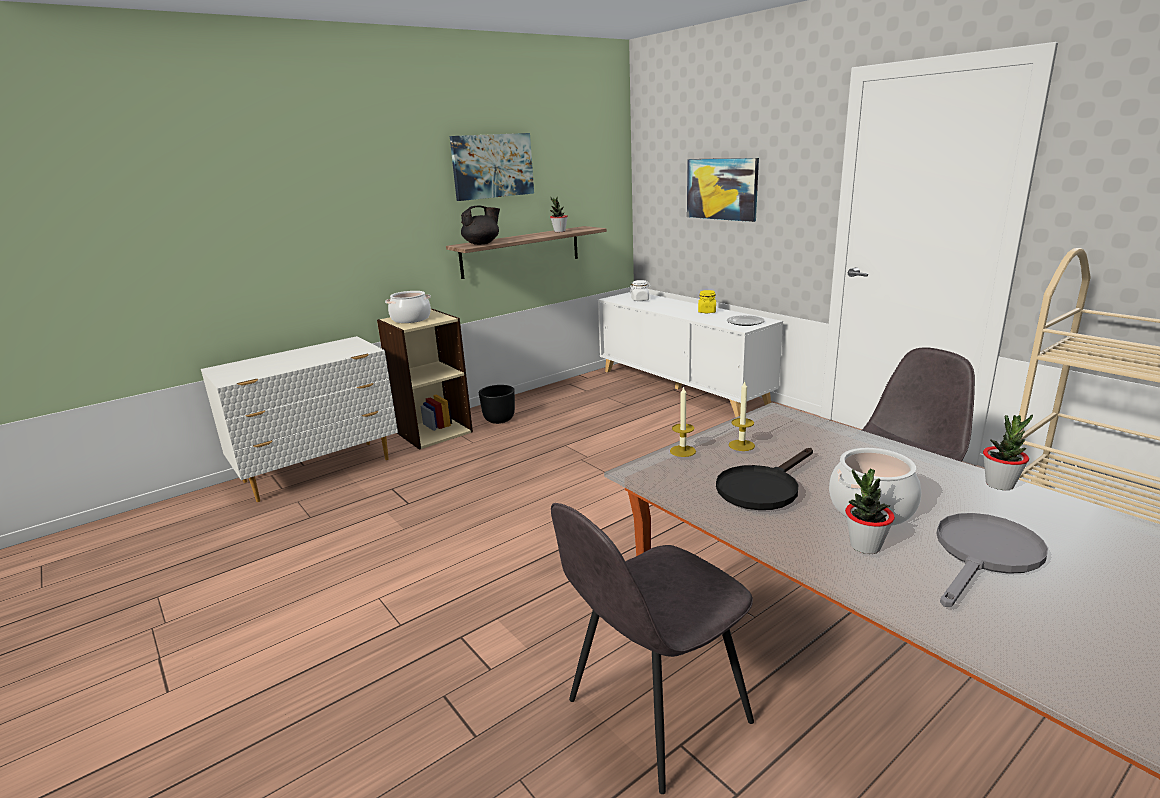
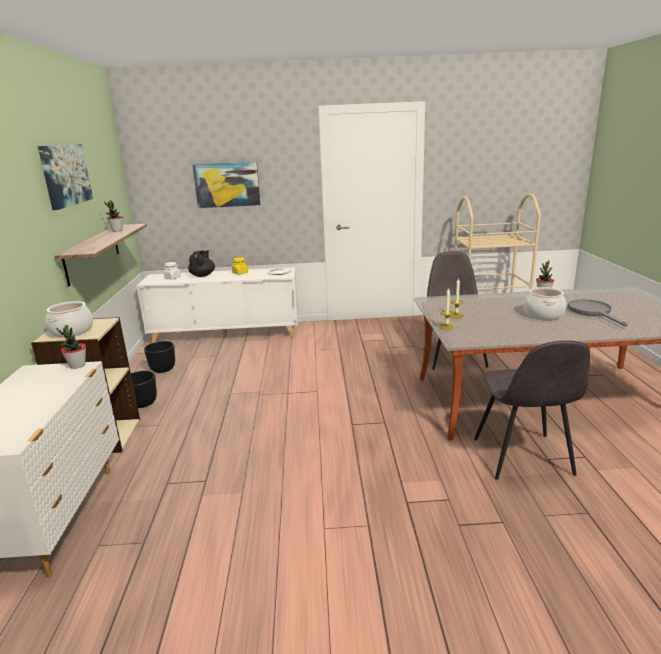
camera: 55 degrees left, 0 degrees up
(482, 243) = (90, 248): black teapot -> black teapot (203, 275)
(567, 398) = (163, 369): none -> black planter
(762, 488) = (505, 324): black frying pan -> none
(865, 546) = (572, 324): potted plant -> potted plant (77, 365)

